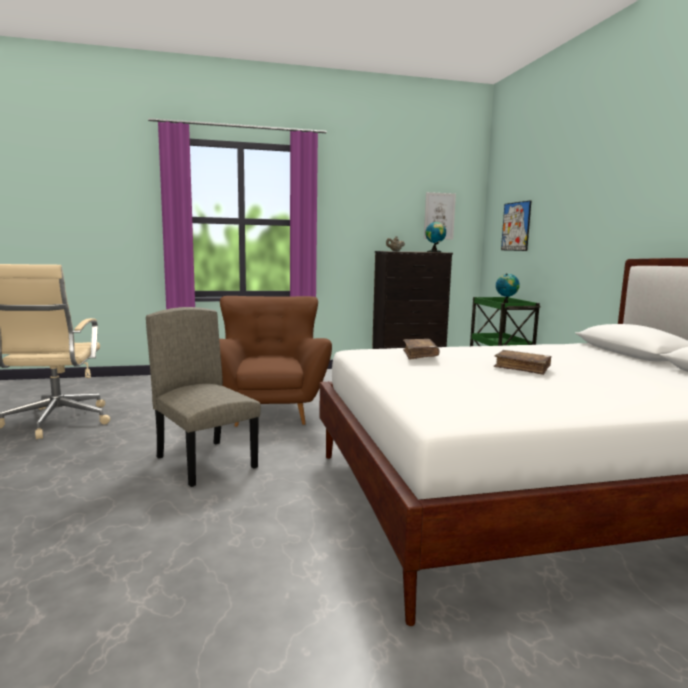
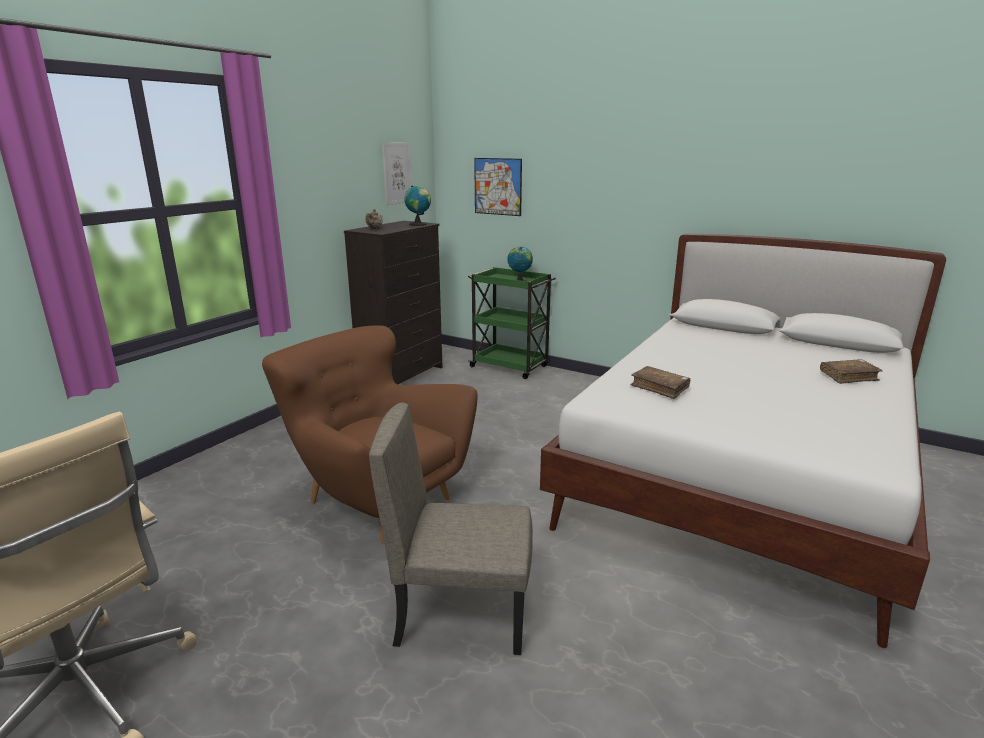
camera: 45 degrees left, 10 degrees up
(522, 368) = (744, 376): brown book -> brown book (848, 377)

